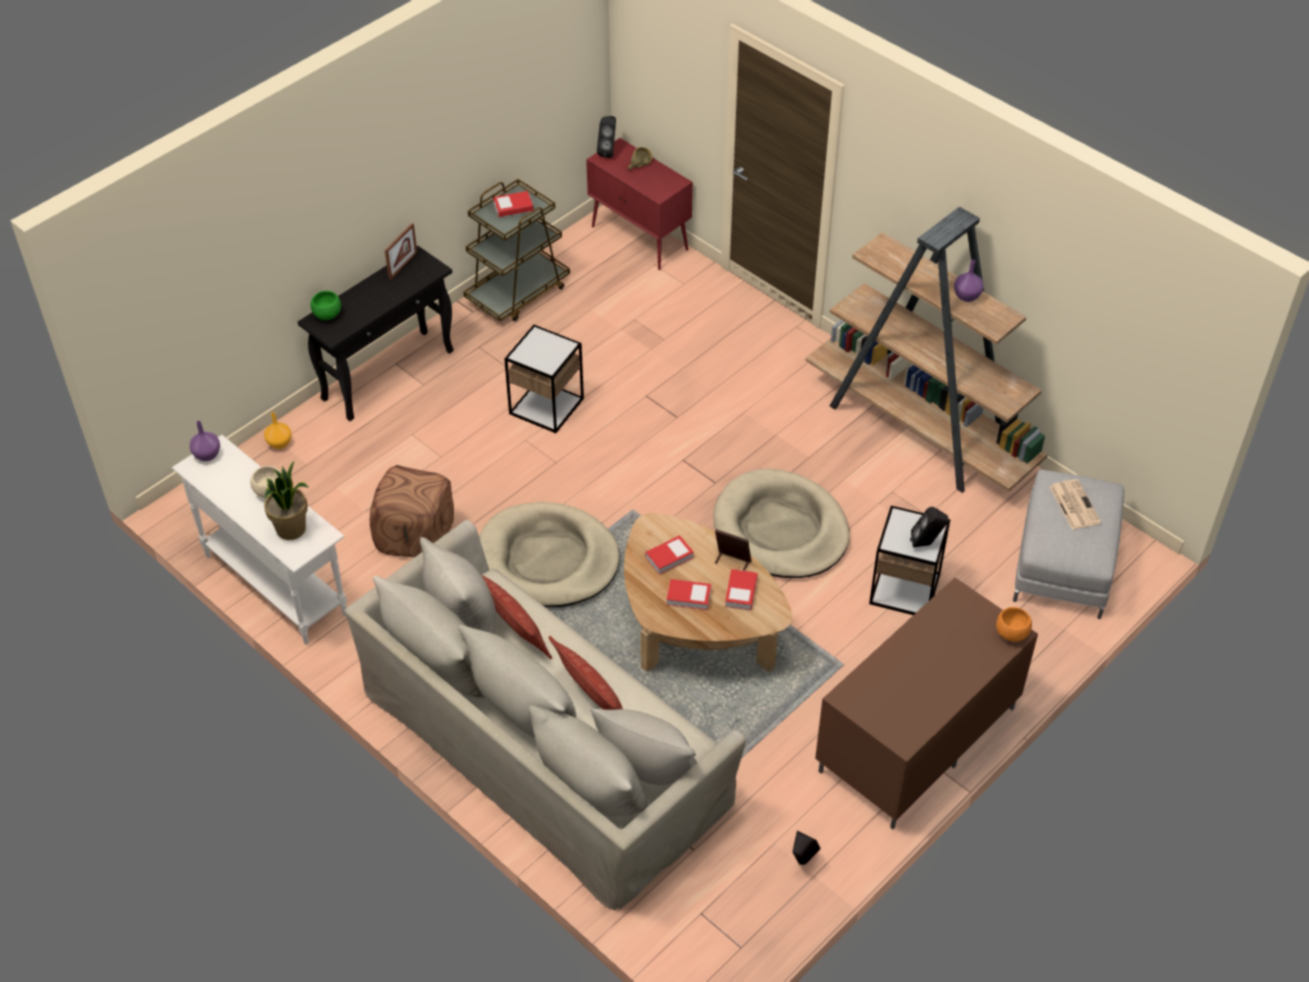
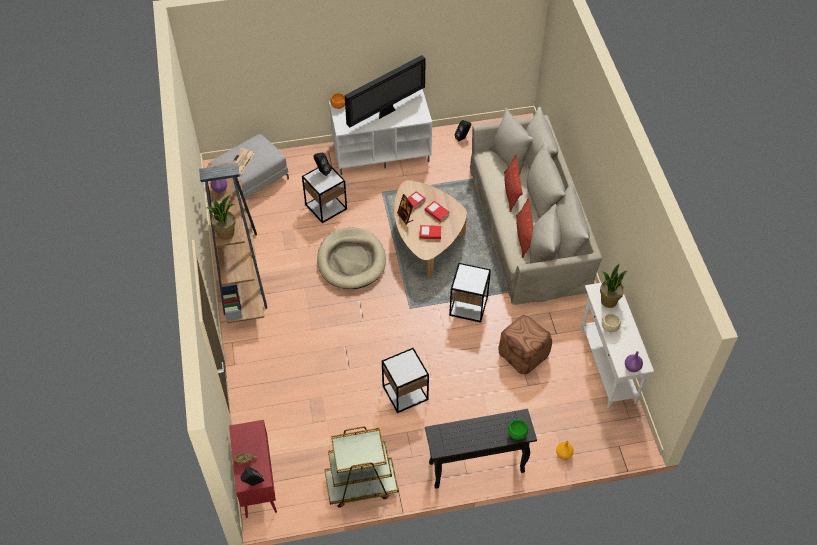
camera: 145 degrees left, 5 degrees up
(403, 266) = (451, 446): picture frame -> none
(513, 207) = (355, 453): book -> none
(548, 560) = (468, 306): beige dog bed -> side table
(887, 250) = (226, 233): none -> potted plant
(917, 741) = (382, 152): brown tv stand -> white tv stand
(918, 670) = (386, 112): none -> television

